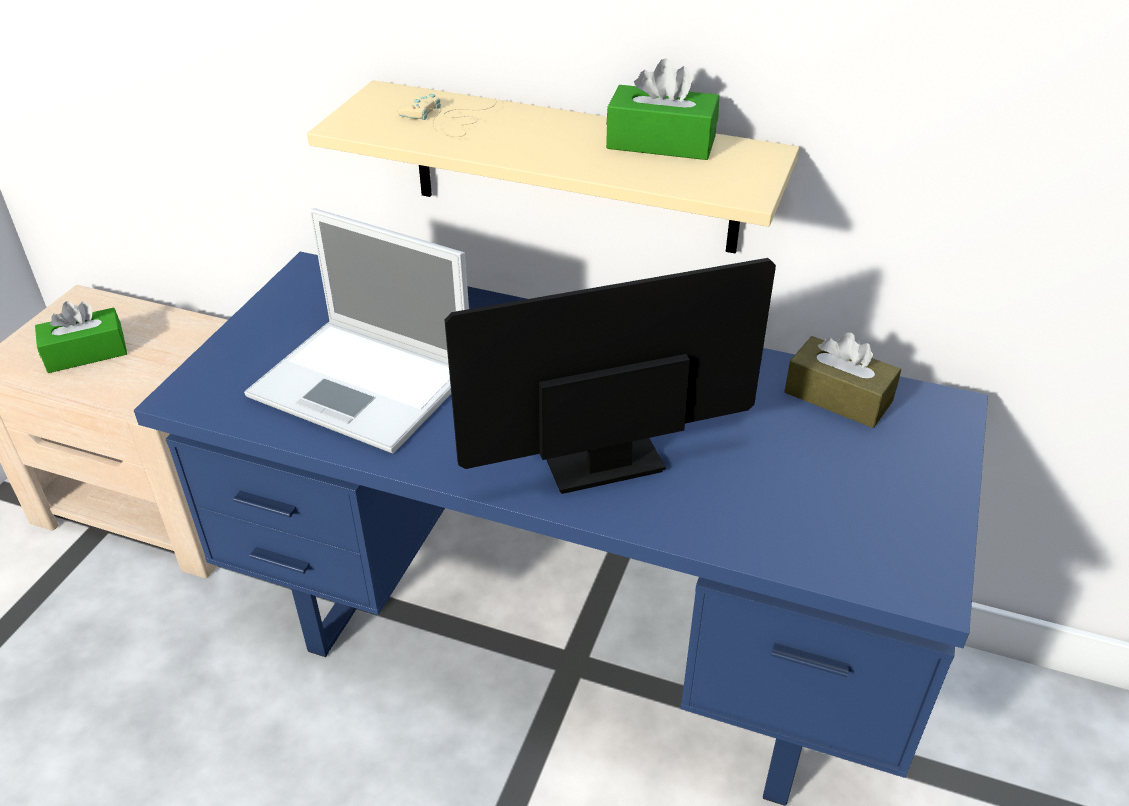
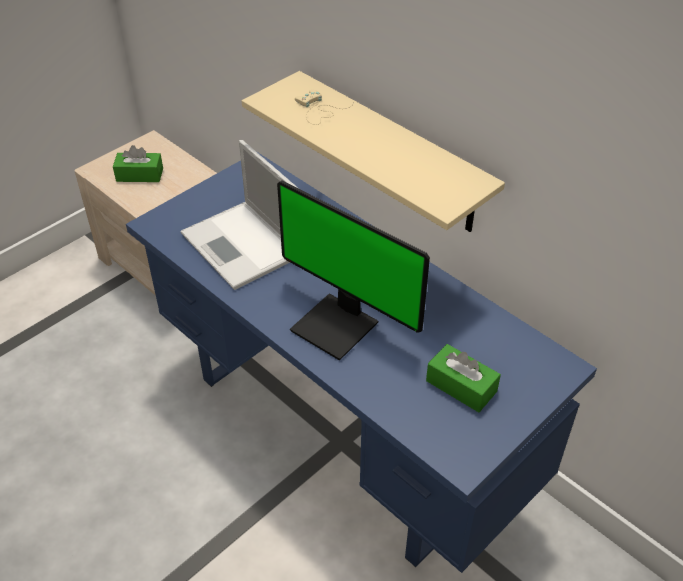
camera: 25 degrees right, 5 degrees up
(596, 453) = (338, 325): monitor -> monitor turned 150 degrees counterclockwise
(661, 142) = (425, 158): green tissue box -> green tissue box (461, 386)
(838, 397) = (500, 338): brown tissue box -> none

